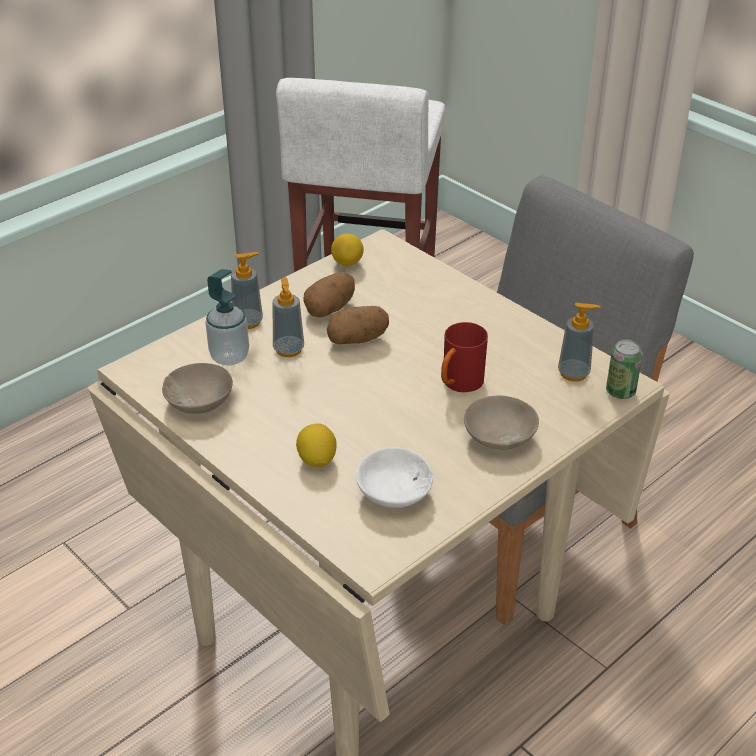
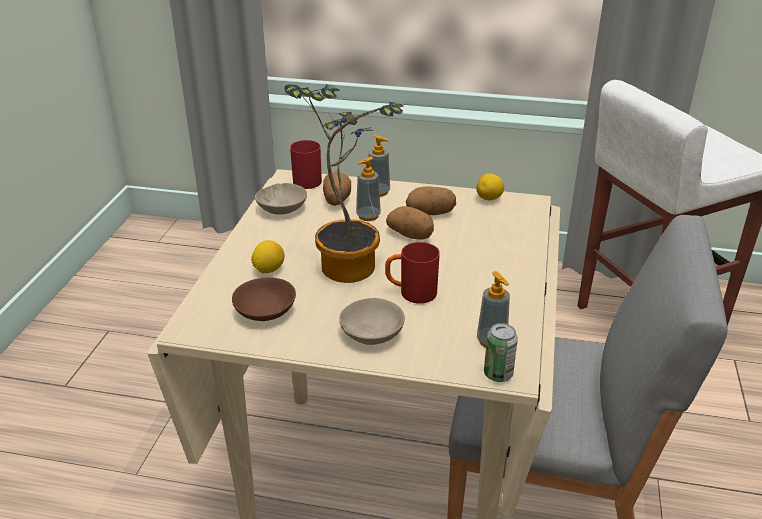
camera: 55 degrees right, 5 degrees down
(154, 361) = (303, 180): none -> red mug
(229, 357) = (336, 200): soap dispenser -> potato
(364, 401) = (348, 263): none -> potted plant
(392, 492) = (265, 310): white bowl -> brown bowl

